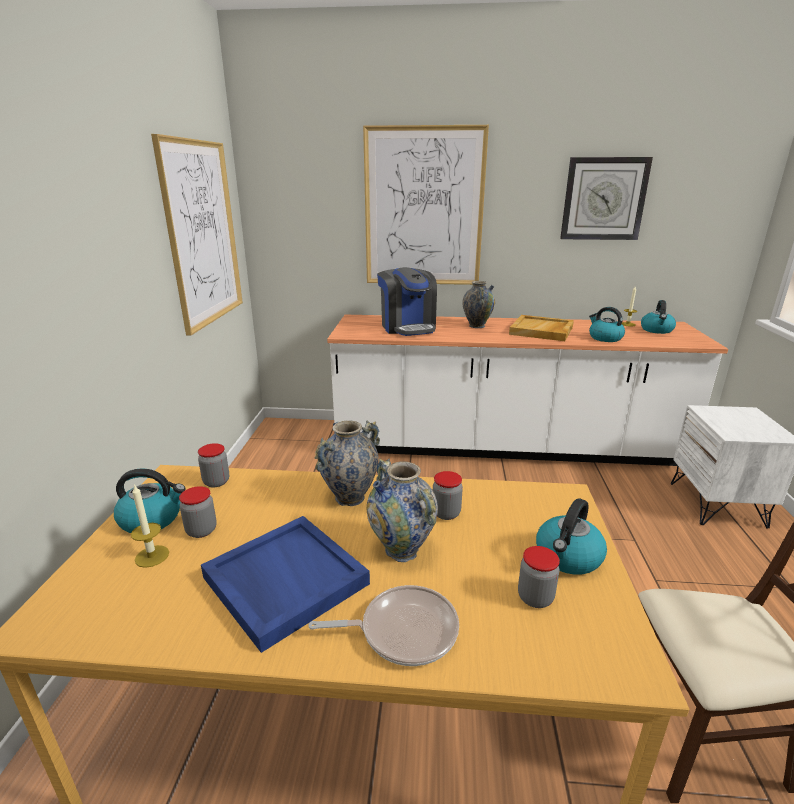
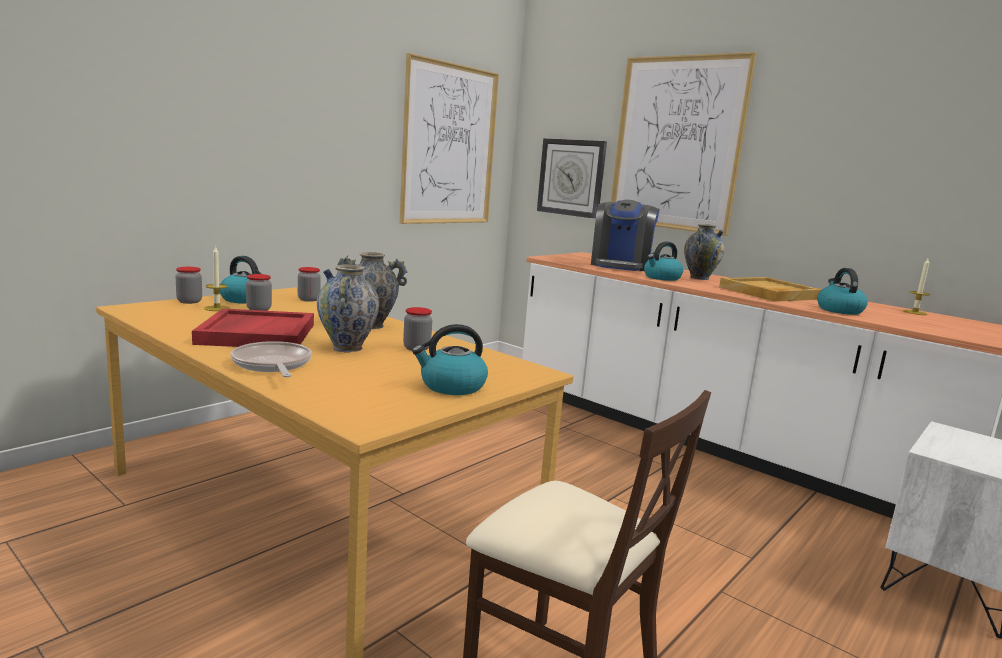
camera: 35 degrees right, 10 degrees down
(284, 580) = (256, 333): blue tray -> red tray
(403, 631) = (272, 365): frying pan -> frying pan turned 150 degrees counterclockwise
(535, 598) = (380, 386): jar -> jar (189, 301)
(604, 199) = (899, 141): wall clock -> wall clock (571, 177)
(657, 330) = (945, 322): kettle -> kettle (661, 278)

